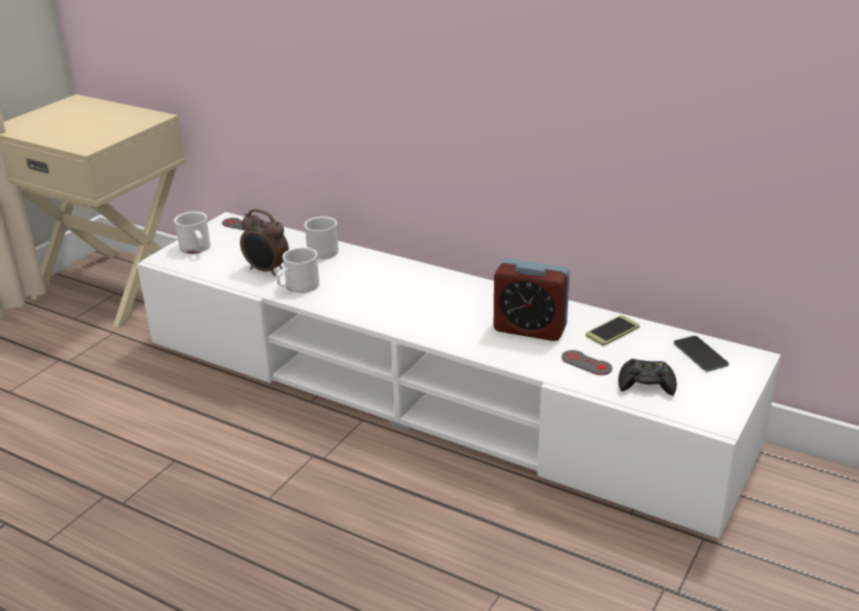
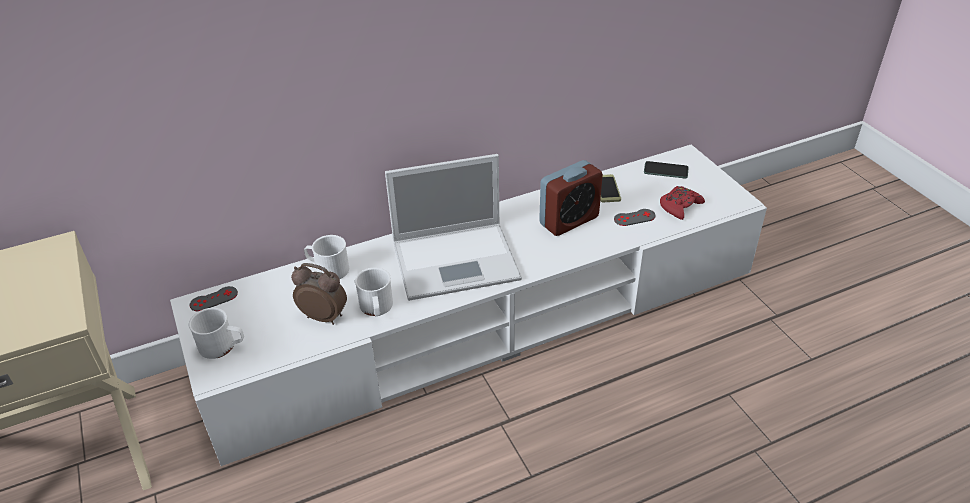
camera: 55 degrees left, 10 degrees up
(266, 271) = (324, 316): alarm clock -> alarm clock turned 135 degrees counterclockwise
(400, 297) = (458, 260): none -> laptop
(646, 384) = (680, 206): black game controller -> red game controller

